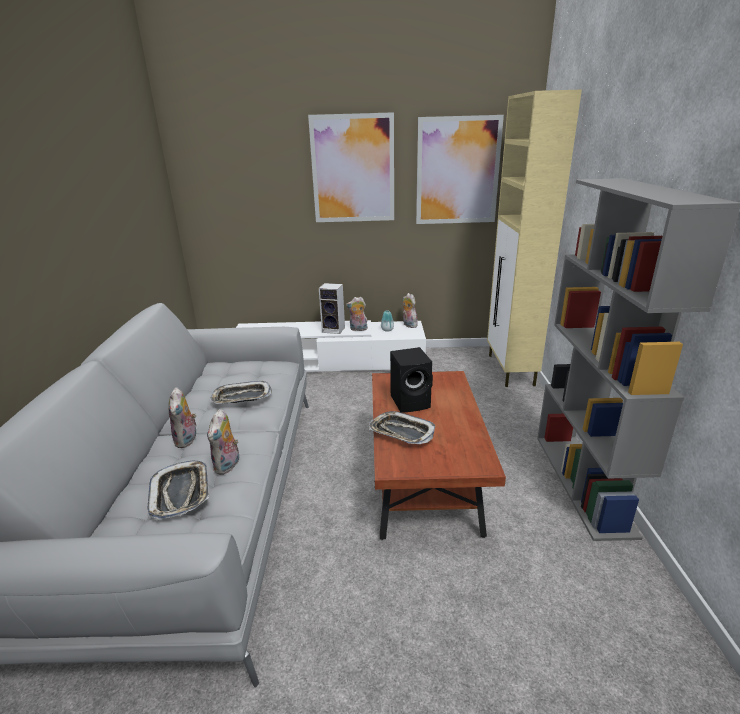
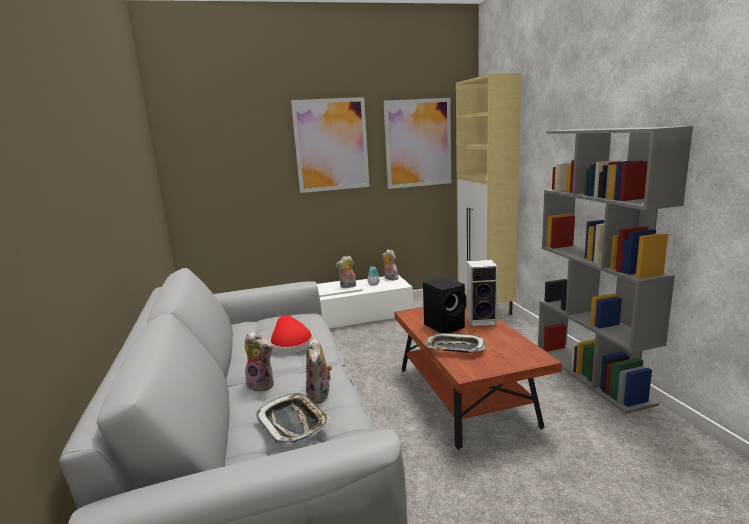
camera: 15 degrees left, 10 degrees down
(187, 440) = (262, 384): plush toy -> plush toy turned 45 degrees counterclockwise
(241, 397) = (290, 344): tray -> red hat
(334, 330) = (326, 289): speaker -> speaker (482, 320)

